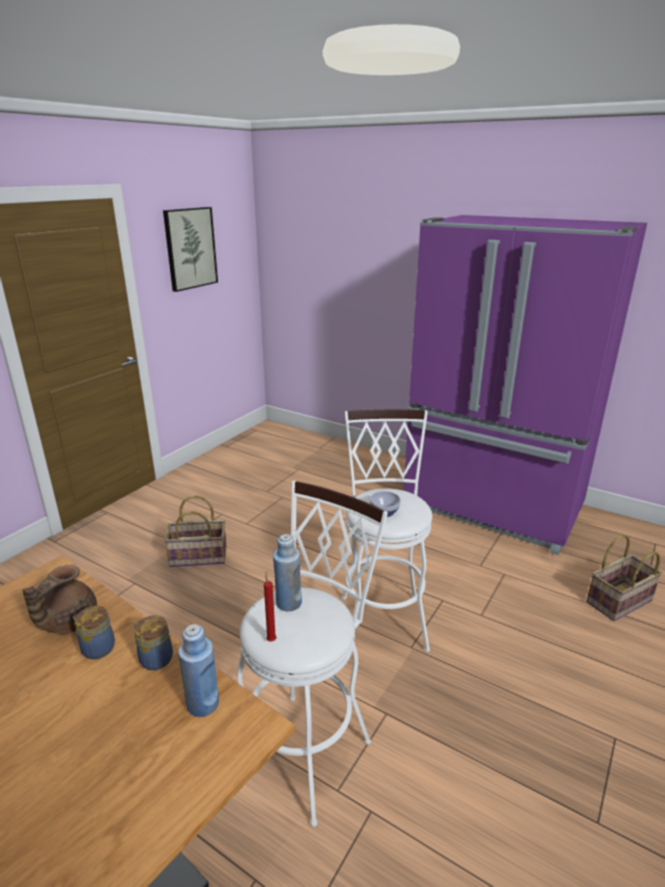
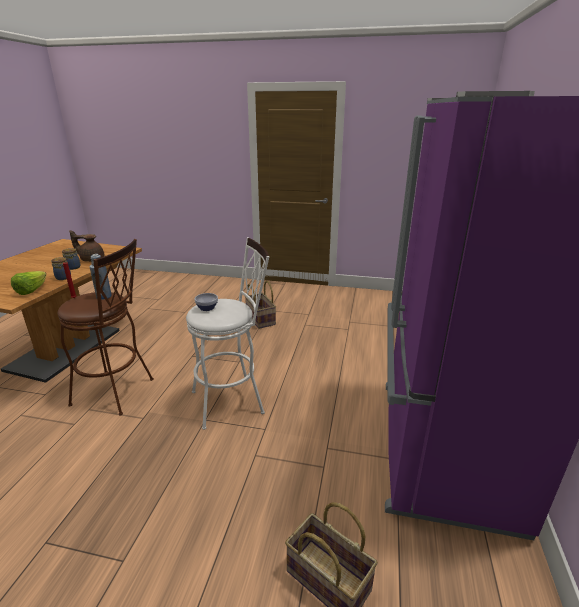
camera: 70 degrees right, 0 degrees up
(190, 248) = (399, 133): picture -> none
(203, 704) = (32, 291): blue bottle -> lettuce
(309, 745) = (118, 393): white stool -> brown stool

